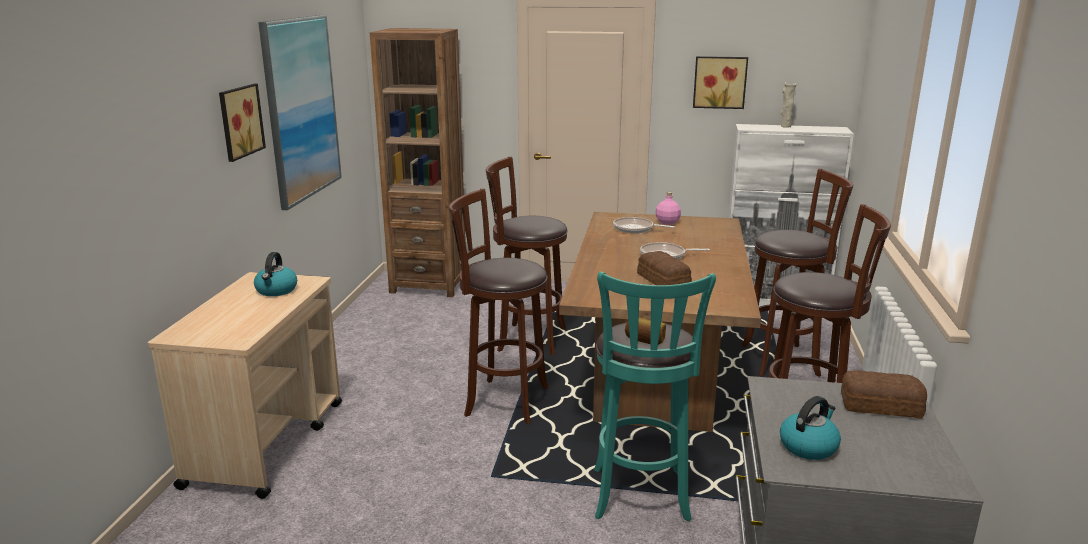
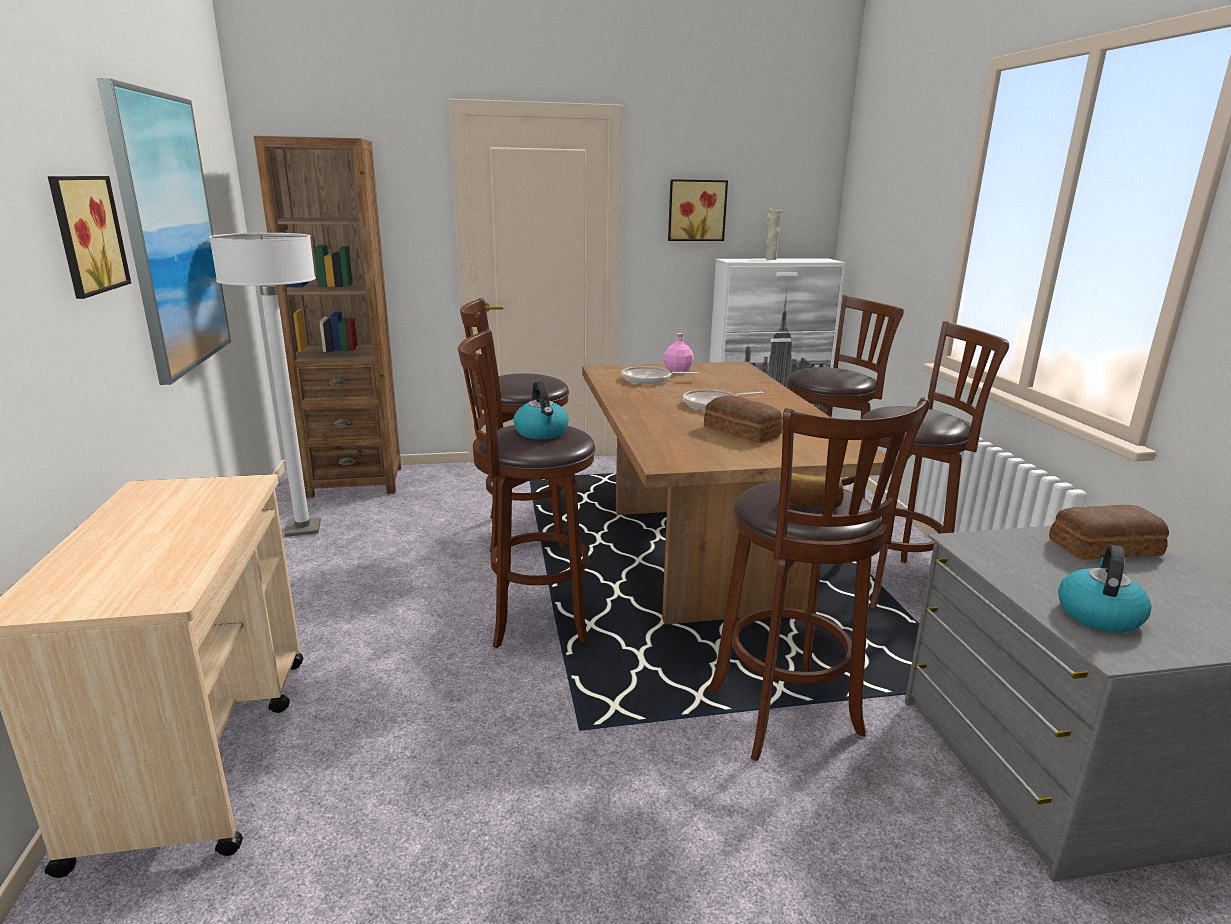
camera: 20 degrees left, 0 degrees up
(276, 290) = (195, 504): kettle -> kettle (542, 433)
(378, 315) = (303, 529): none -> white floor lamp
(640, 498) = (788, 717): turquoise stool -> brown stool

